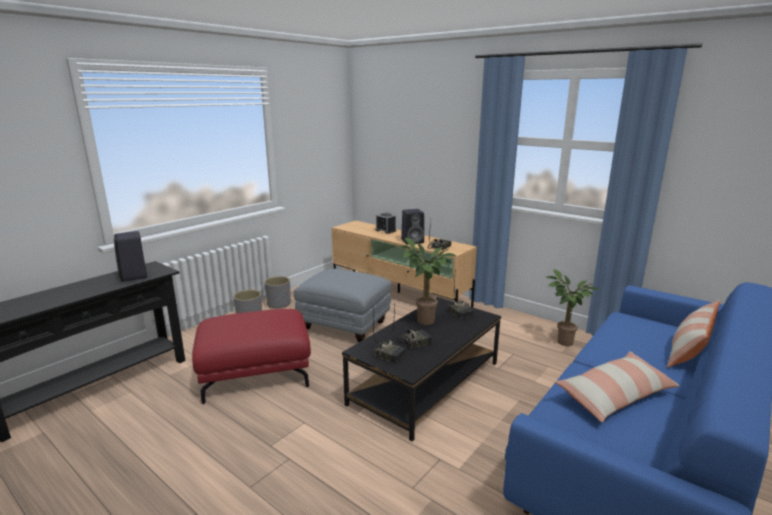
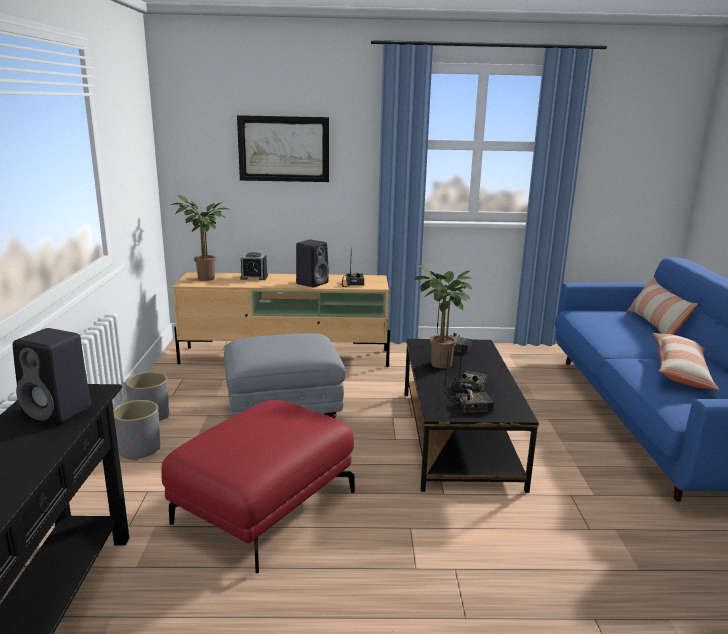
camera: 40 degrees left, 0 degrees up
(420, 140) = (284, 149): none -> picture
(562, 343) = (506, 359): potted plant -> potted plant (204, 279)

